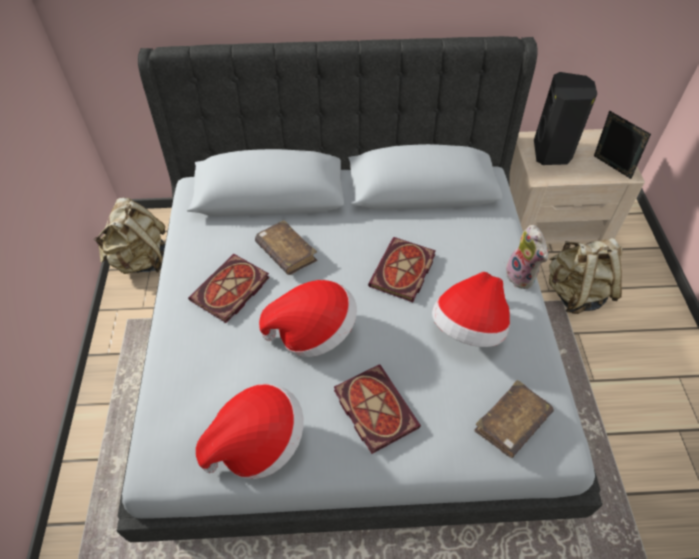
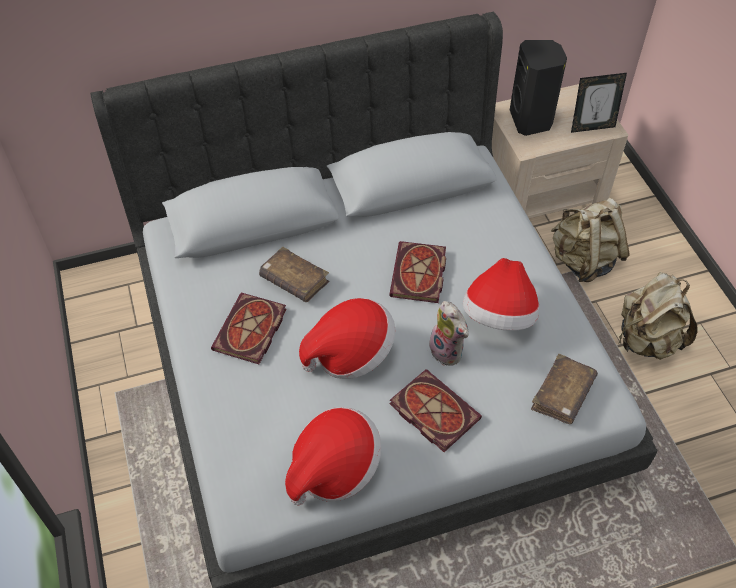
camera: 15 degrees left, 0 degrees up
(141, 260) = (104, 324): beige backpack -> beige backpack (647, 340)
(522, 276) = (536, 255): plush toy -> plush toy (448, 351)
(609, 169) = (591, 127): picture frame -> picture frame turned 135 degrees clockwise

